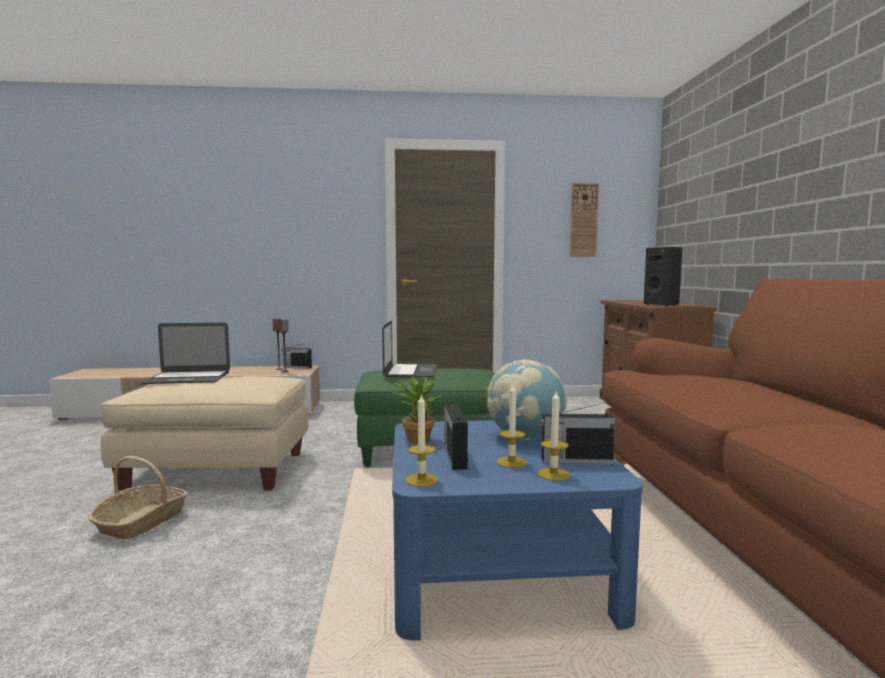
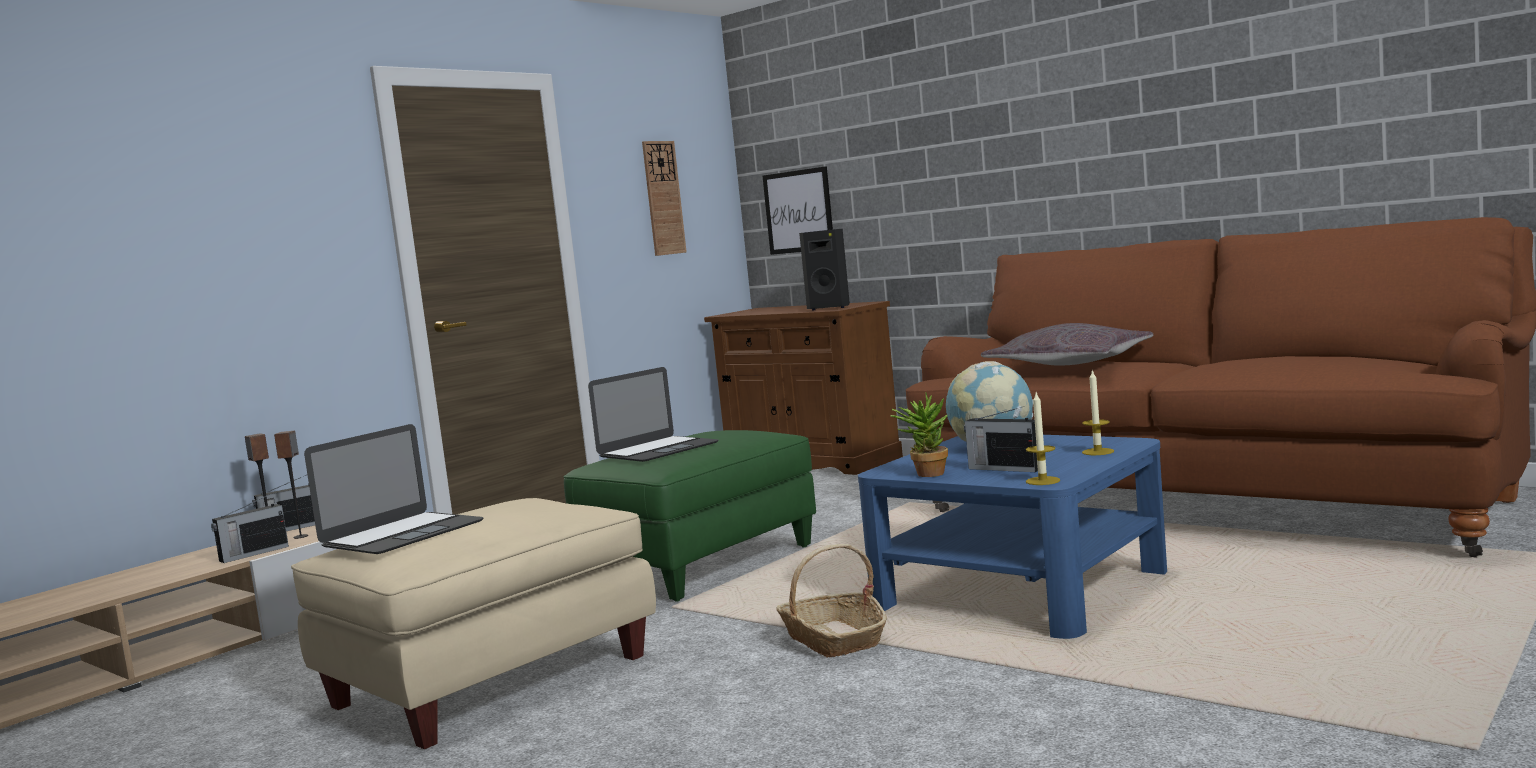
camera: 45 degrees left, 0 degrees up
(141, 522) = (590, 735): basket -> basket (834, 639)
(410, 371) = (658, 449): laptop -> laptop turned 90 degrees clockwise
(511, 462) = (1049, 457): candle -> none
(575, 460) = (1079, 444): radio -> radio (252, 554)
(680, 234) = (798, 211): none -> picture
(719, 385) = (1069, 364): none -> grey pillow

